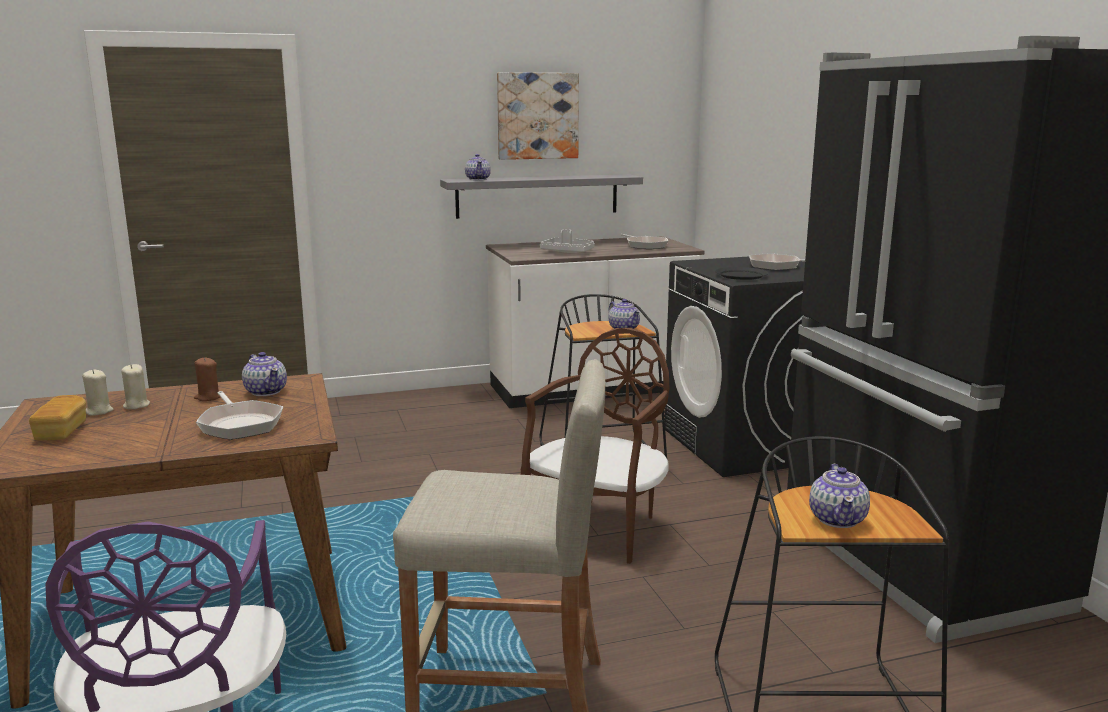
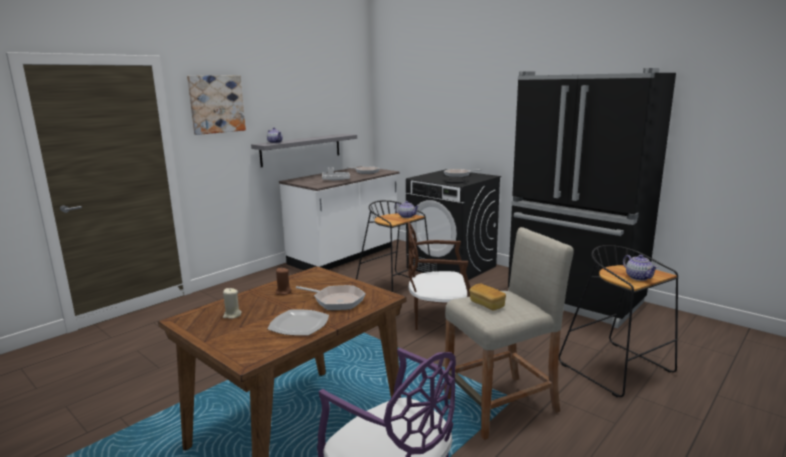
camera: 30 degrees left, 0 degrees up
(61, 432) = (237, 331): bread -> bread (487, 304)
(135, 442) = (298, 324): none -> plate
(136, 405) = (248, 306): beige candle -> none
(266, 391) = (309, 281): teapot -> none
(537, 116) = (298, 103): picture -> picture (216, 104)
(600, 527) = (439, 320): brown chair -> brown chair turned 90 degrees counterclockwise

